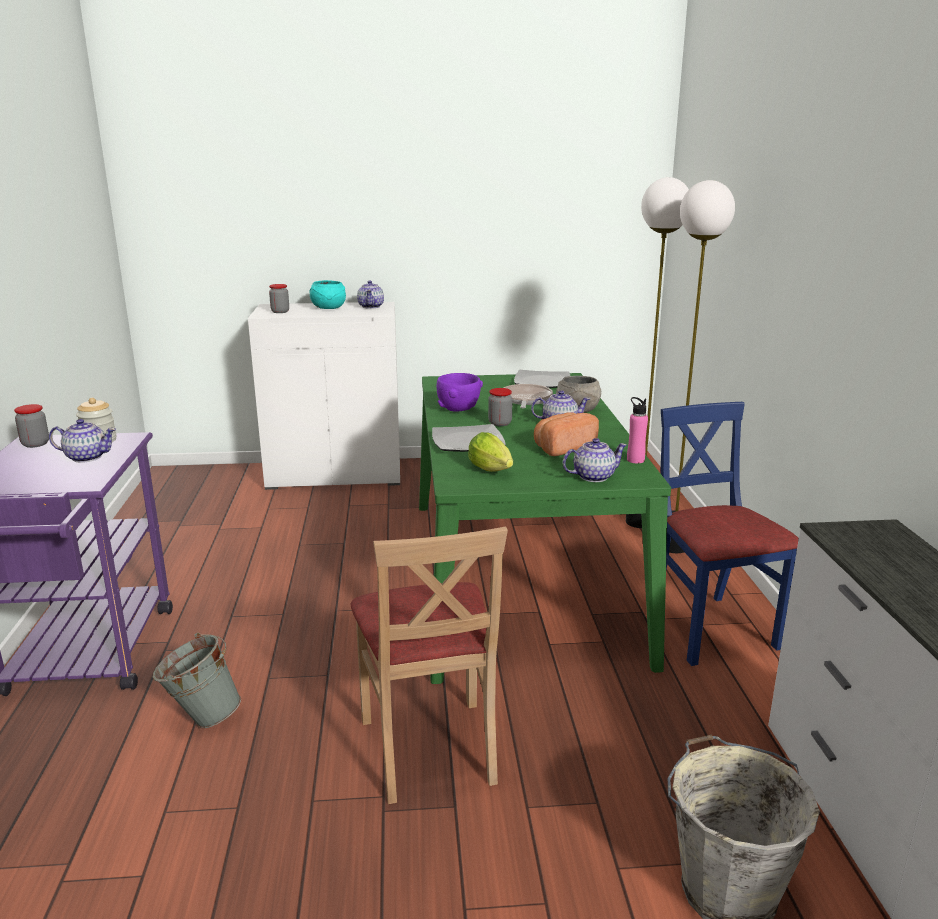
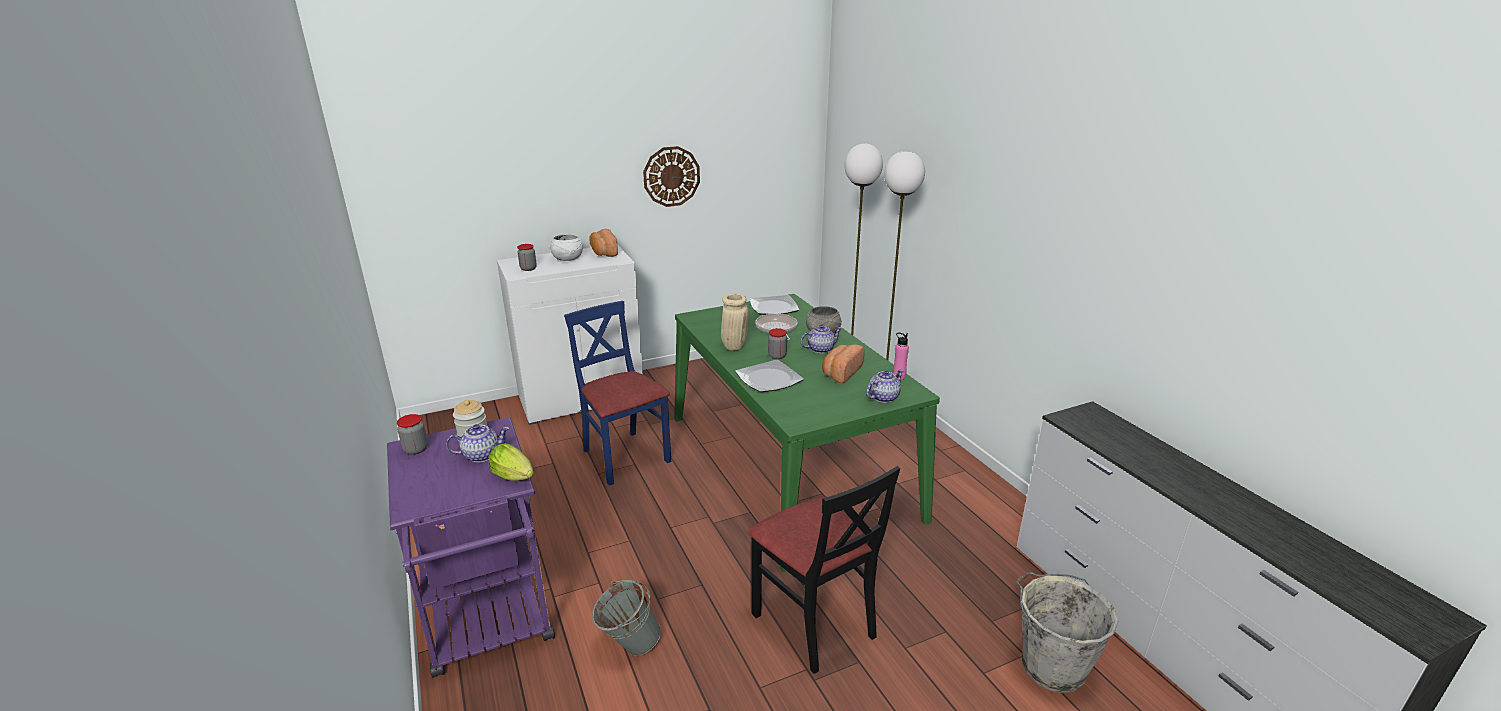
camera: 20 degrees left, 5 degrees up
(328, 308) = (567, 259): turquoise bowl -> white bowl
(371, 306) = (603, 253): teapot -> bread
(429, 748) = (814, 623): beige chair -> black chair
(458, 409) = (734, 346): purple bowl -> beige vase
(465, 229) = (671, 176): none -> wall clock
(492, 471) = (810, 405): lettuce -> lettuce (515, 478)
(709, 629) = (942, 481): blue chair -> blue chair (625, 456)

